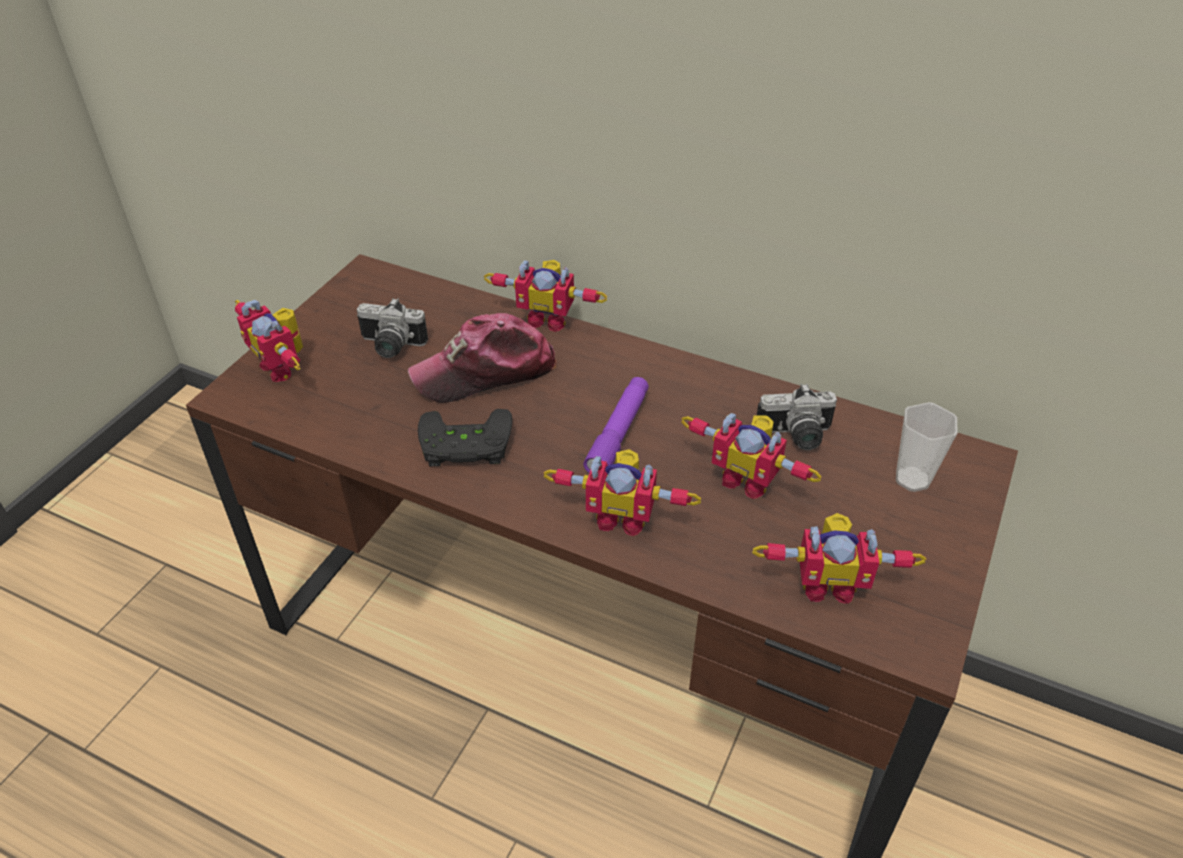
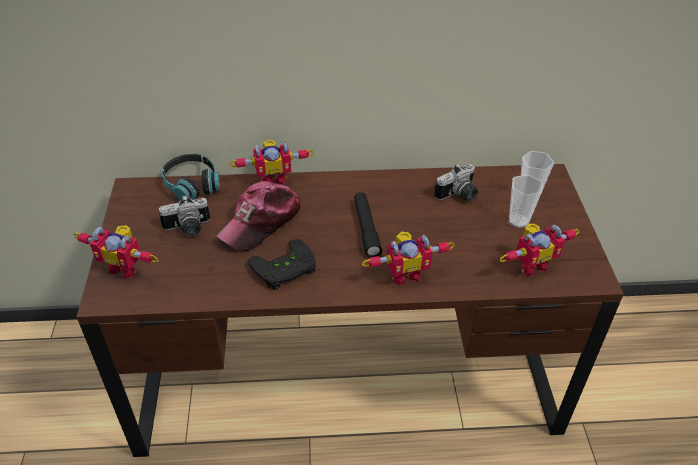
camera: 30 degrees left, 0 degrees up
(440, 293) = (192, 185): none -> headphones
(618, 433) = (366, 229): purple flashlight -> black flashlight
(747, 479) = (452, 227): toy robot -> none
(862, 510) = (518, 221): none -> cup

